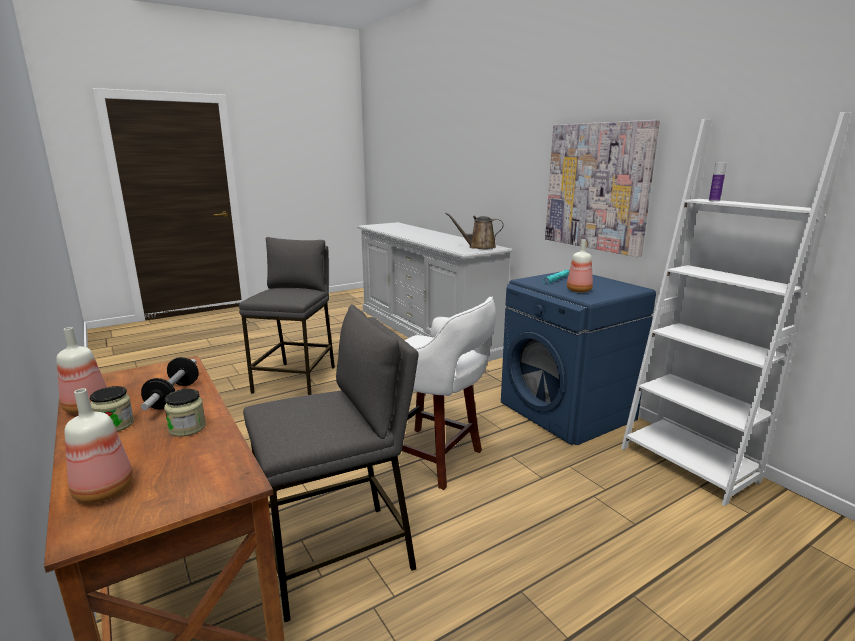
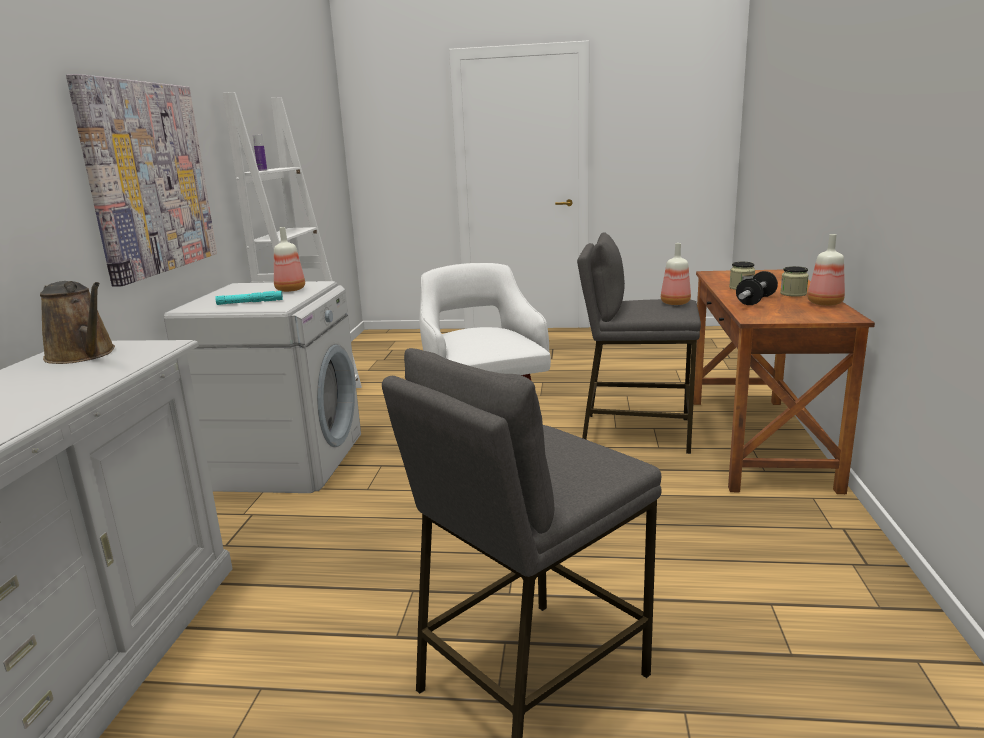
camera: 140 degrees left, 0 degrees up
(106, 490) = (779, 277): bottle -> bottle (674, 303)
(565, 411) = (288, 459): blue washing machine -> white washing machine

